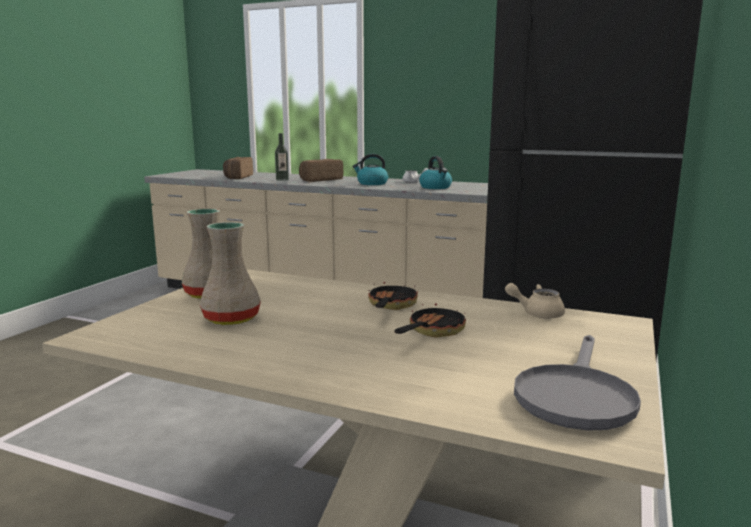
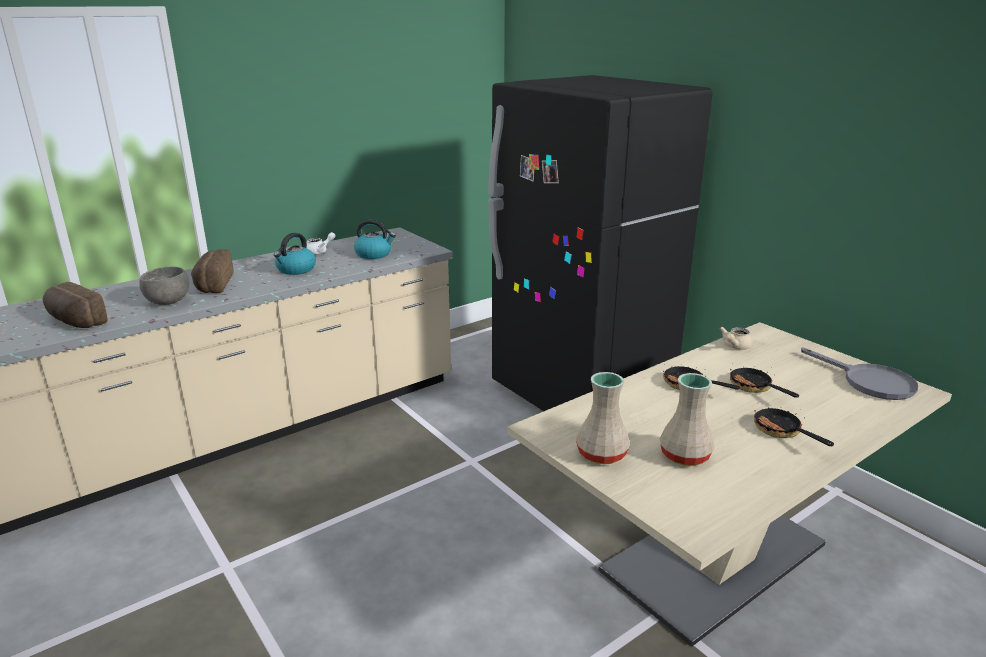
camera: 60 degrees left, 10 degrees up
(282, 180) = (168, 302): bottle -> grey bowl
(329, 353) = (782, 432): none -> frying pan

